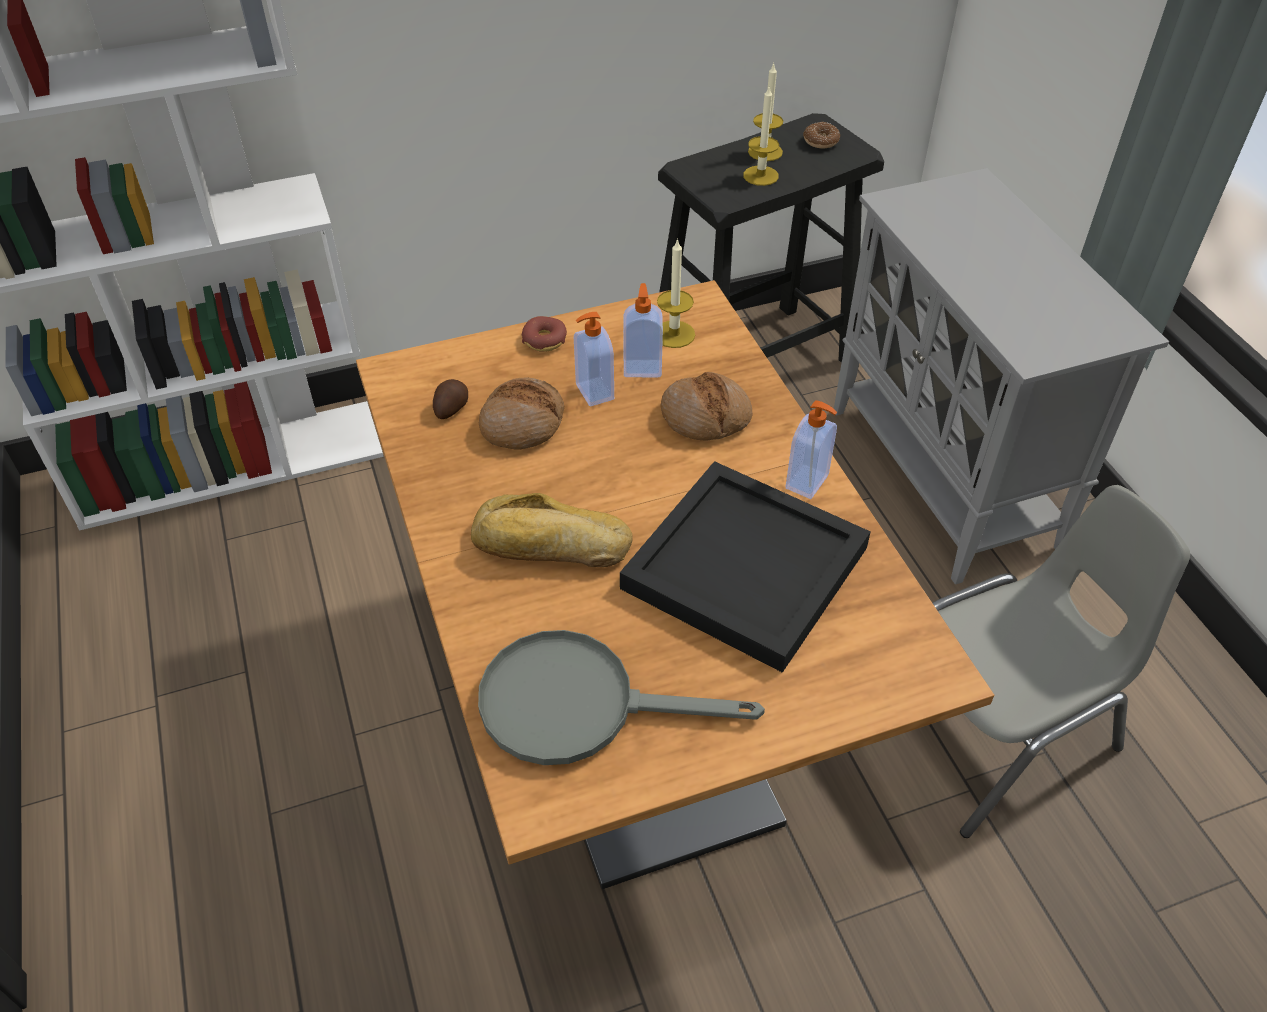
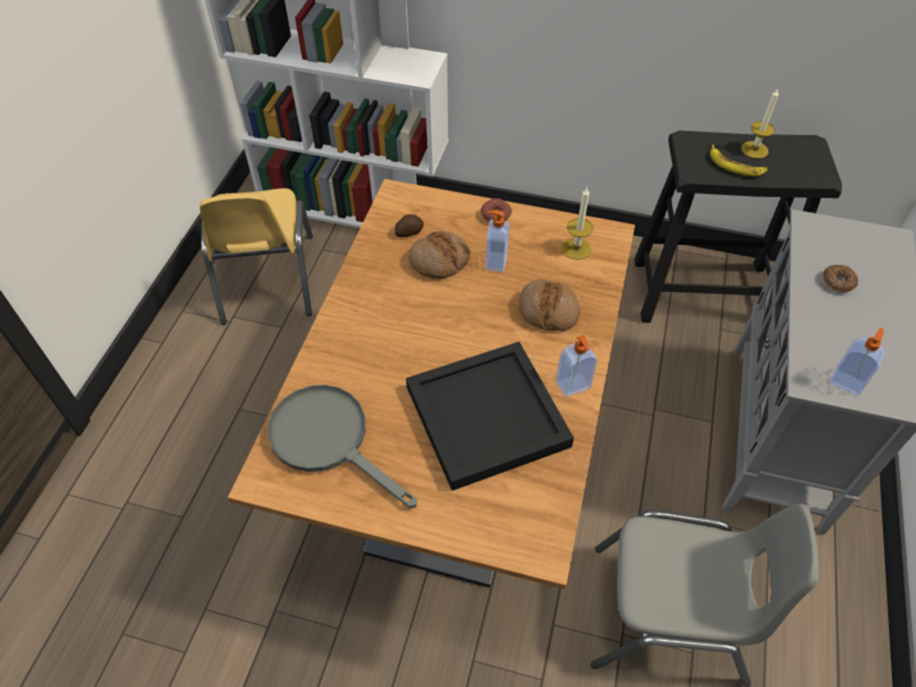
camera: 35 degrees right, 5 degrees up
(169, 620) = (266, 279): none -> yellow chair
(550, 546) = (391, 342): bread -> none
(642, 368) = (537, 261): soap dispenser -> soap dispenser (846, 381)
(760, 175) = (735, 165): candle -> banana
(820, 141) = (802, 158): donut -> donut (837, 282)

